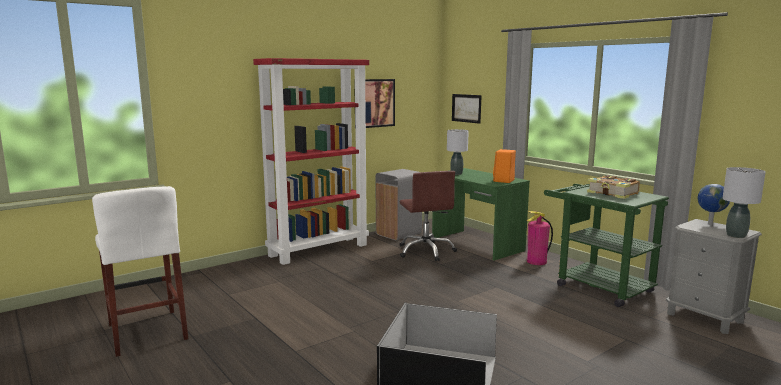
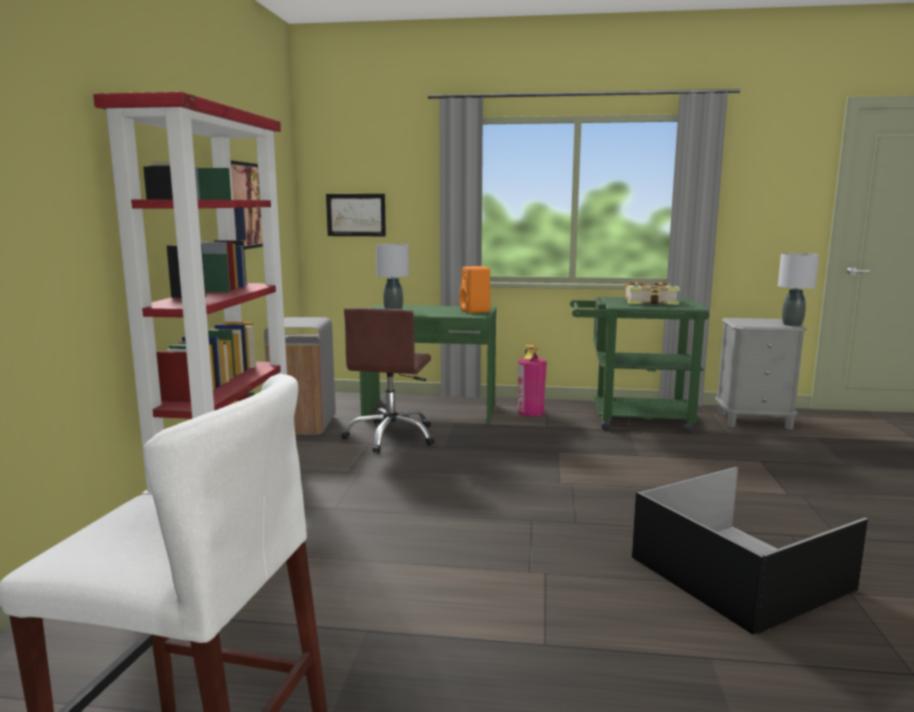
camera: 45 degrees left, 0 degrees up
(426, 251) = (391, 436): brown office chair -> brown office chair turned 75 degrees clockwise
(709, 224) = (747, 320): globe -> none

